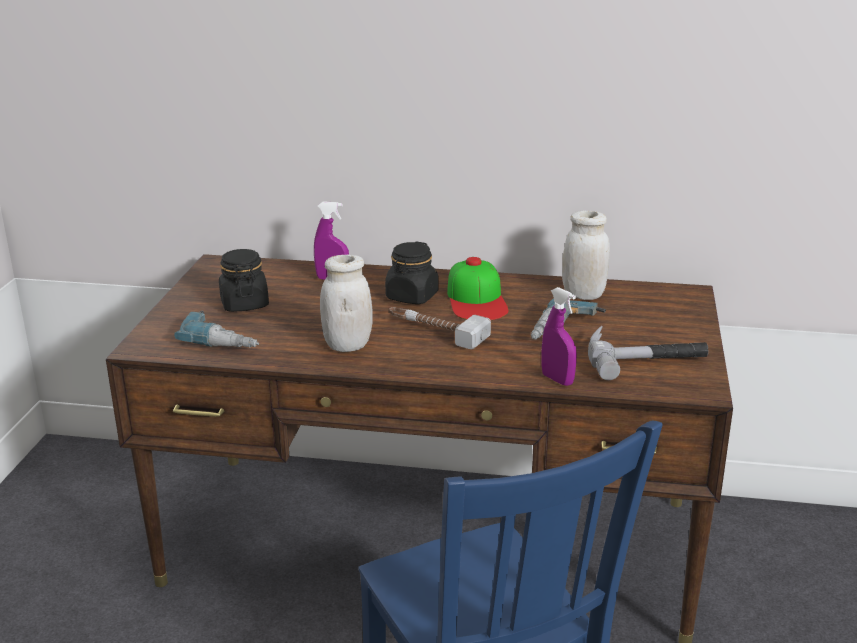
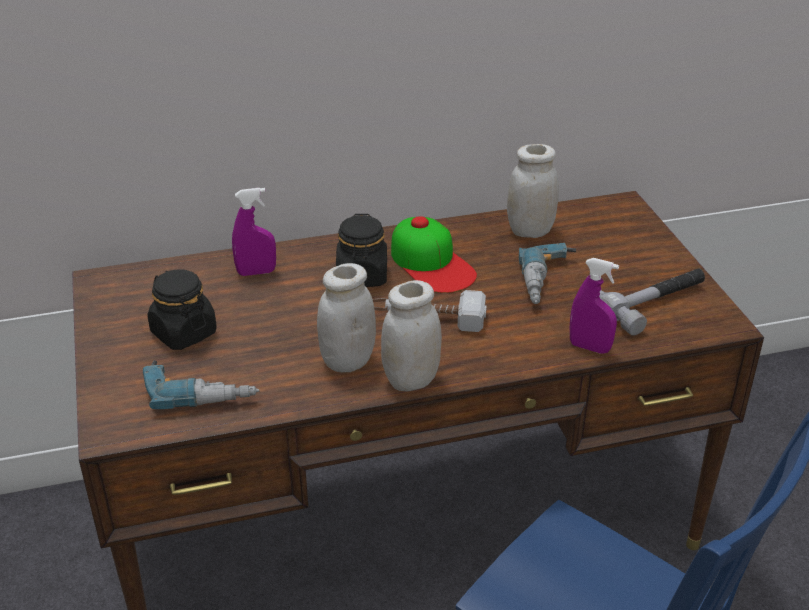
camera: 25 degrees left, 10 degrees up
(385, 367) = (411, 380): none -> white jar

